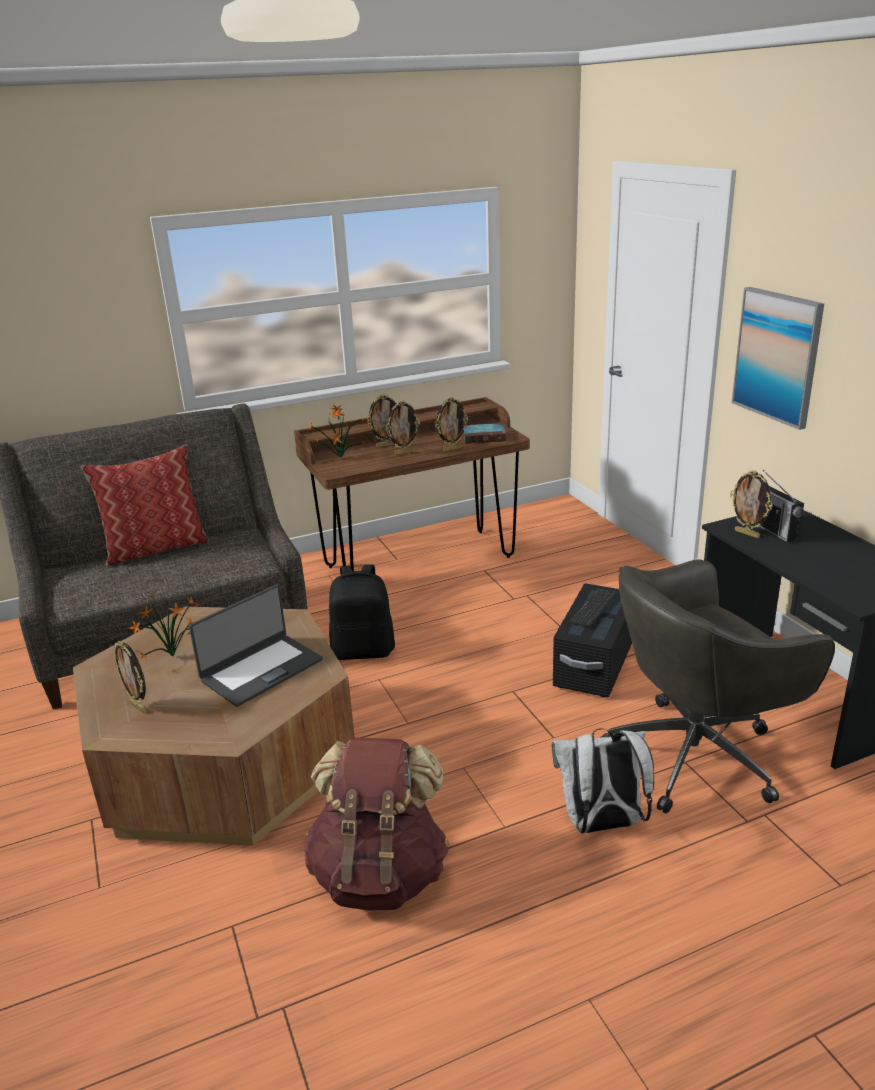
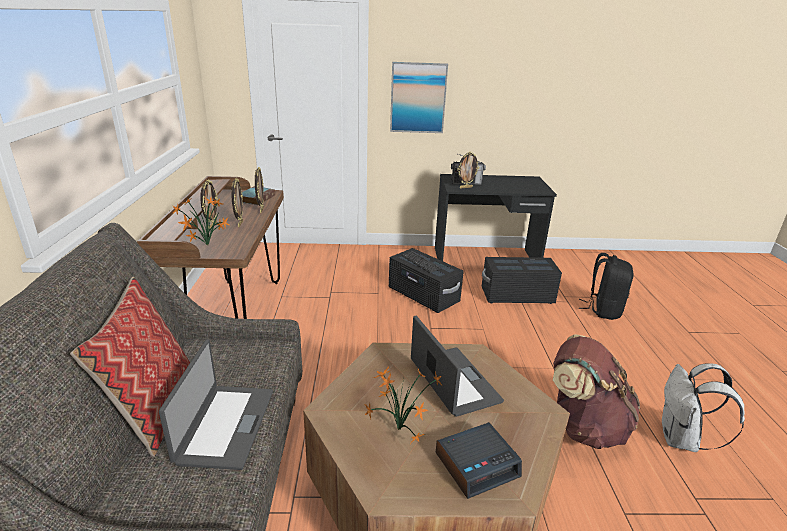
camera: 70 degrees left, 0 degrees up
(138, 707) = (477, 464): picture frame -> alarm clock
(145, 578) = (225, 425): none -> laptop
(363, 650) = (334, 373): black backpack -> black backpack (603, 310)
(601, 824) = (560, 338): white backpack -> white backpack (681, 440)
(697, 754) = (517, 296): grey office chair -> black storage box

